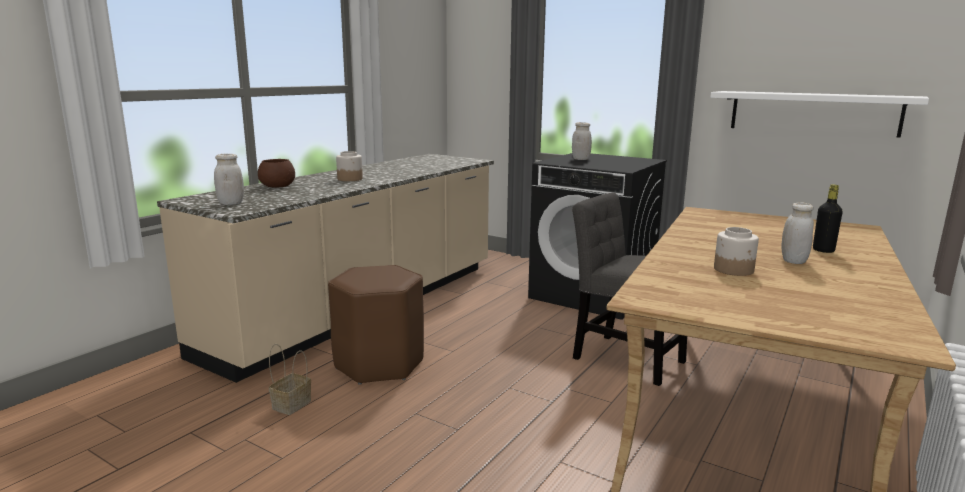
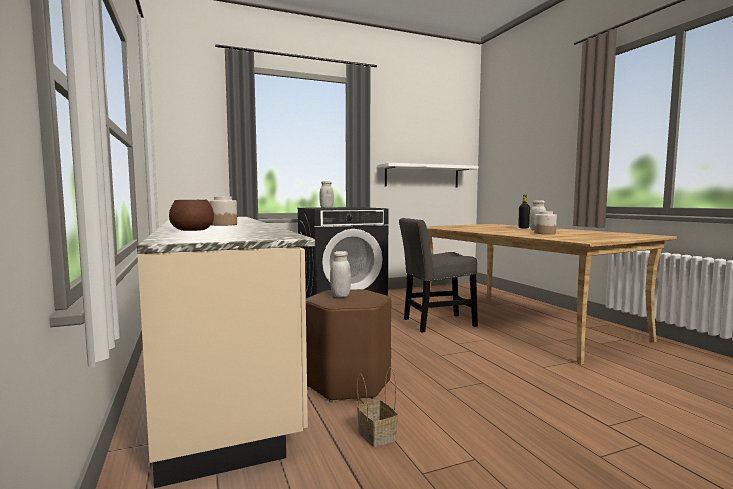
camera: 55 degrees left, 10 degrees down
(231, 203) = (244, 236): white jar -> white jar (340, 296)

